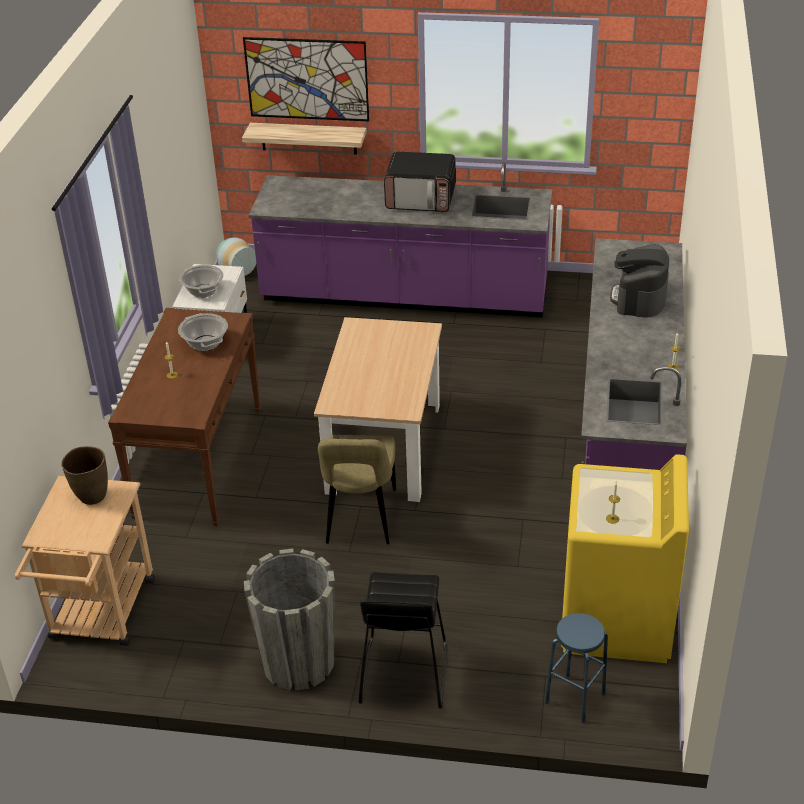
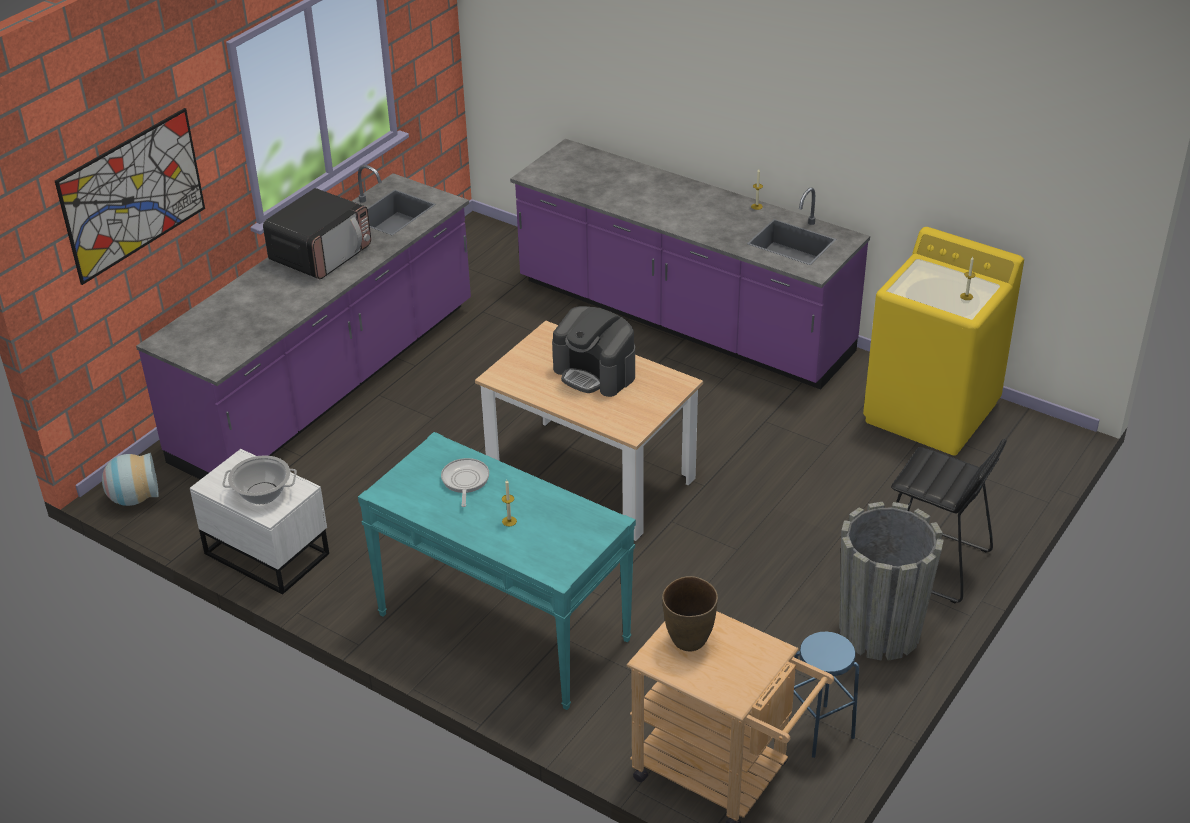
camera: 65 degrees left, 0 degrees up
(199, 461) = (502, 627): brown console table -> turquoise console table
(205, 343) = (465, 481): cooking pot -> frying pan
(308, 138) = (147, 273): shelf -> none
(360, 519) = (693, 527): beige chair -> none
(575, 698) = (1013, 467): blue stool -> blue stool (819, 730)
(639, 298) = (636, 188): coffee machine -> coffee machine (595, 373)

